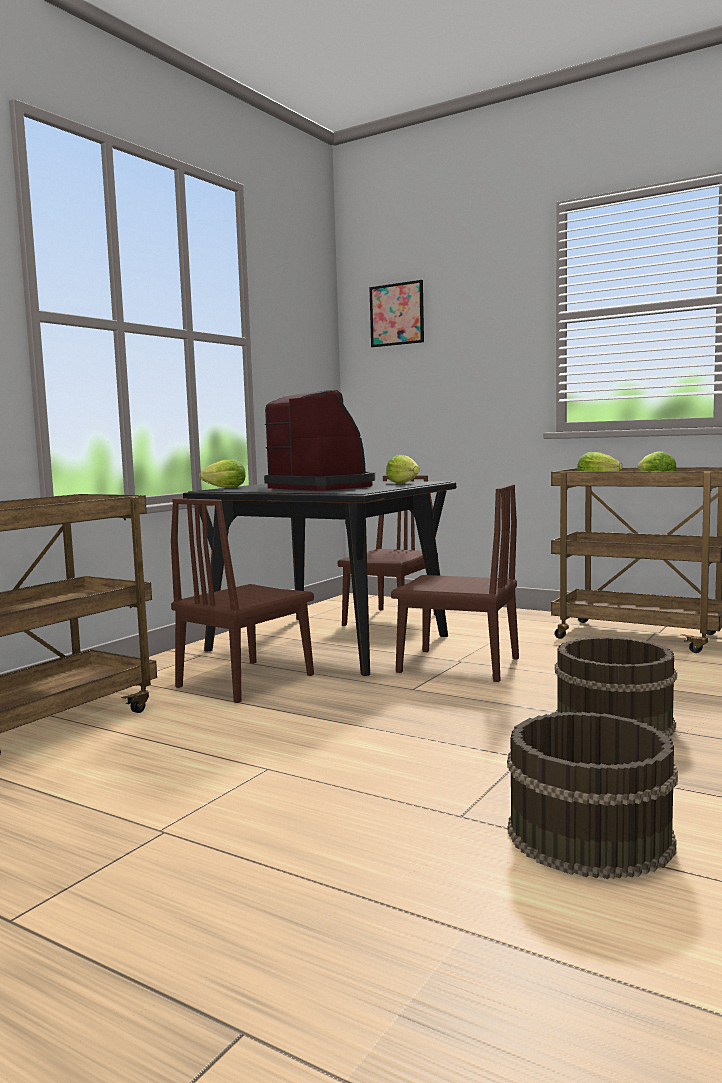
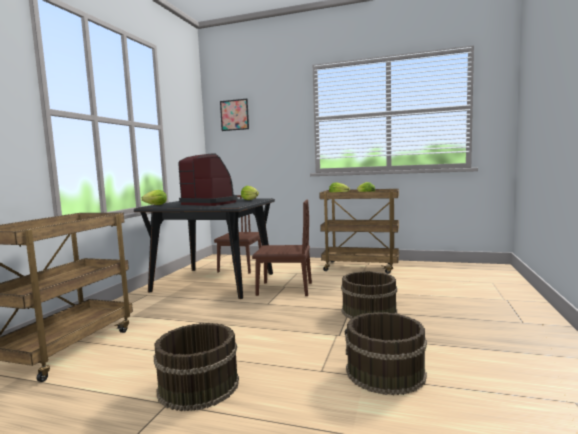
camera: 15 degrees left, 0 degrees up
(226, 811) = (198, 385): none -> brown bucket
(246, 680) = (178, 307): brown chair -> none

